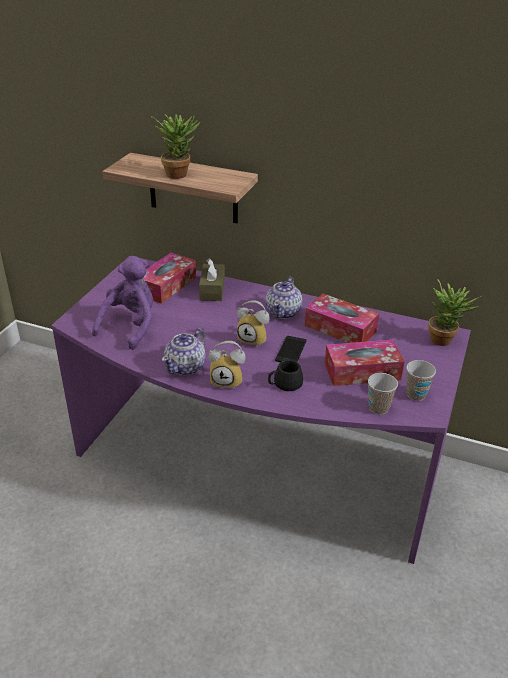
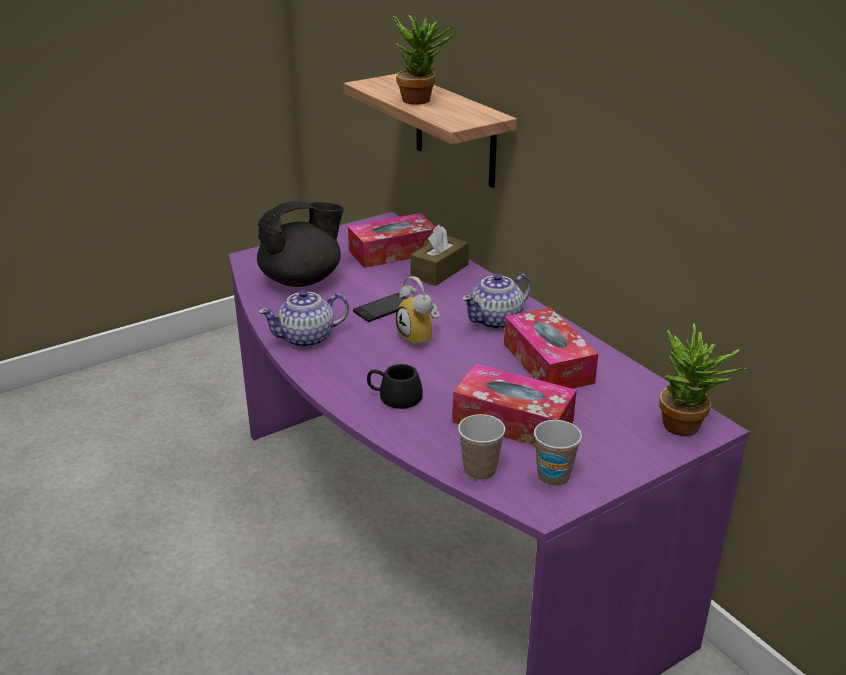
camera: 35 degrees right, 5 degrees down
(131, 326) = (302, 280): purple plush toy -> black teapot
(228, 381) = (334, 369): alarm clock -> none
(291, 351) = (450, 365): phone -> phone (384, 308)

